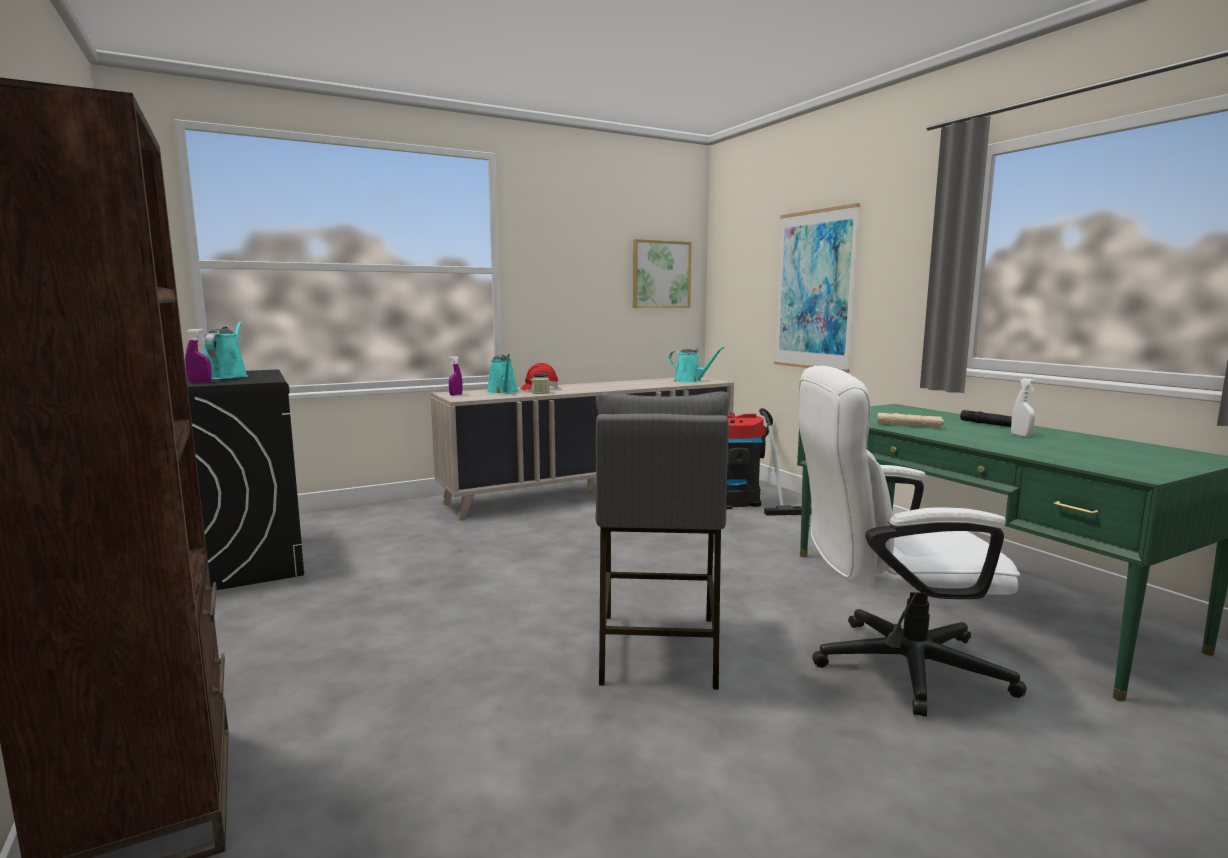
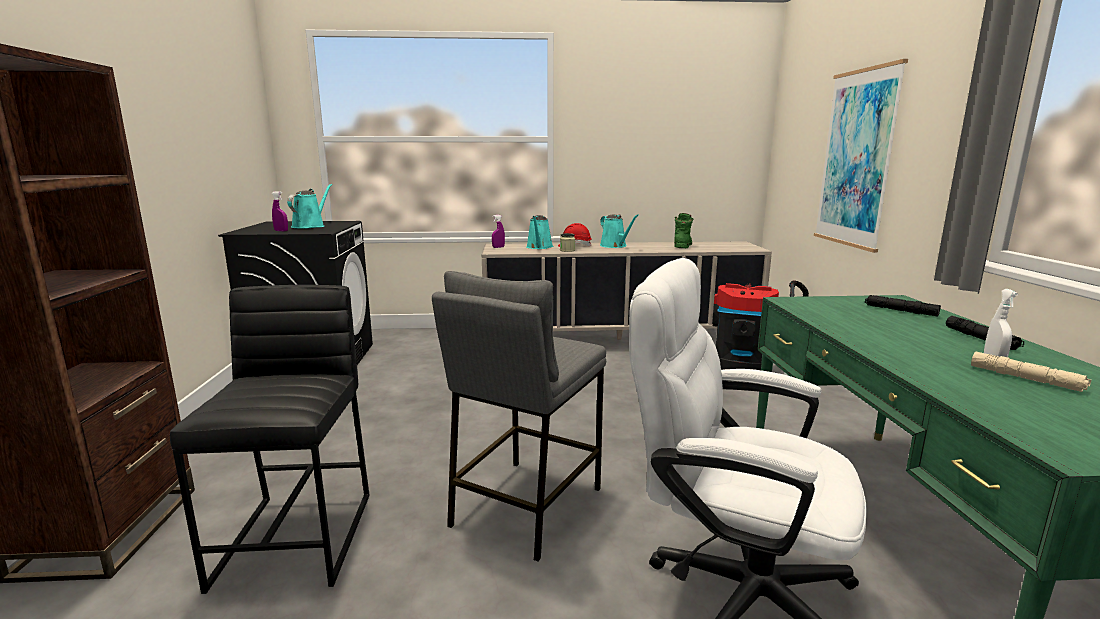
camera: 25 degrees right, 5 degrees up
(439, 739) = (298, 537): none -> black stool
(646, 382) = (682, 245): none -> green boot
(661, 274) = (718, 139): picture -> none
(690, 381) = (728, 246): turquoise watering can -> turquoise watering can (615, 246)
(909, 425) = (863, 327): beige flashlight -> beige flashlight (1026, 379)
(912, 413) = (900, 310): none -> black flashlight

